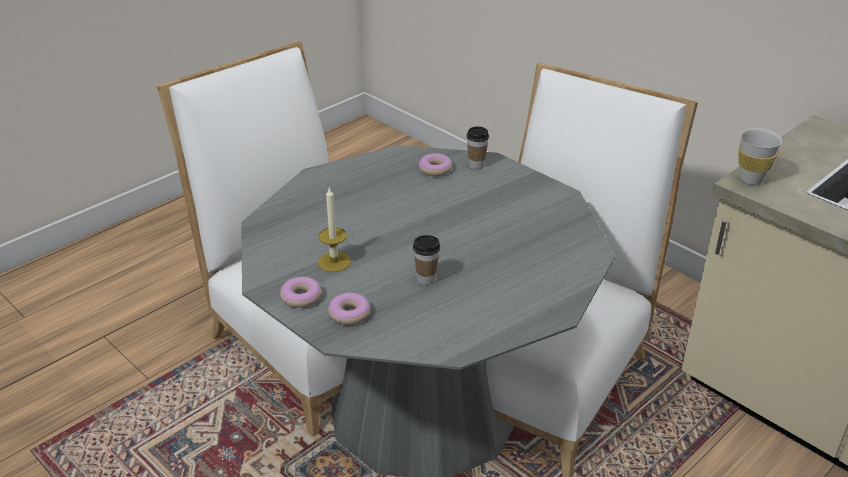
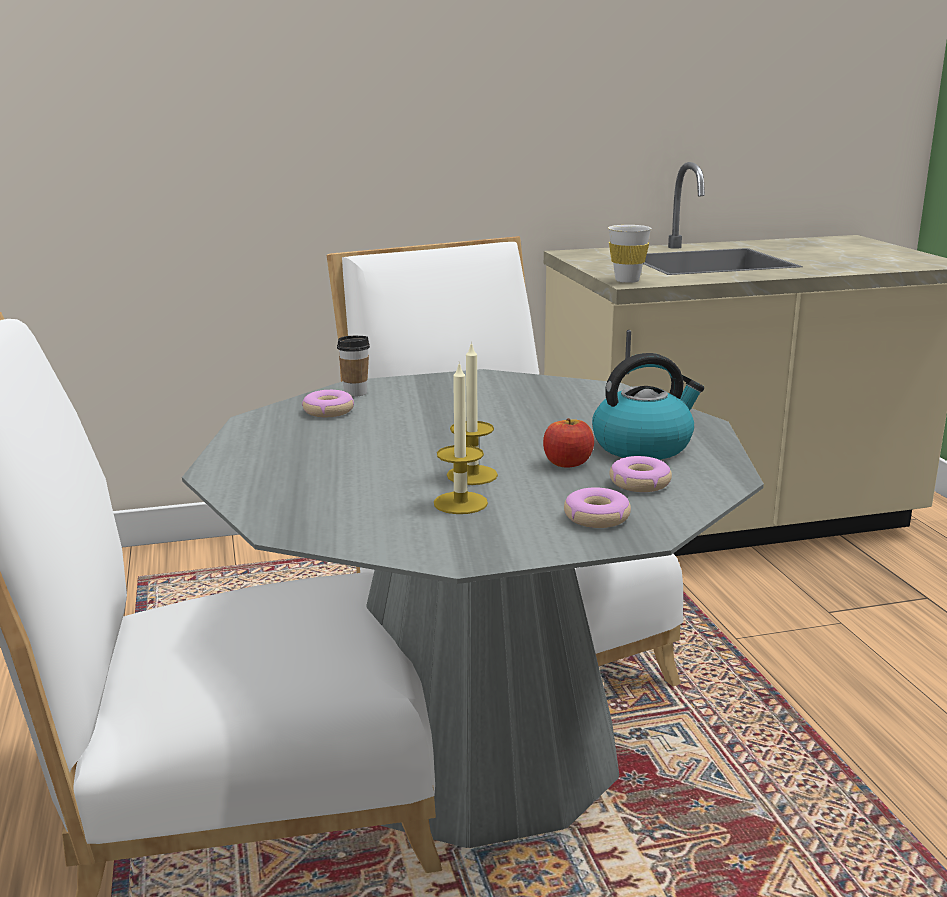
camera: 60 degrees left, 15 degrees down
(301, 297) = (522, 539): donut -> donut (639, 483)
(377, 252) = (472, 475): none -> candle
(426, 279) = (567, 463): cup -> apple
(485, 300) = (643, 446): none -> kettle

